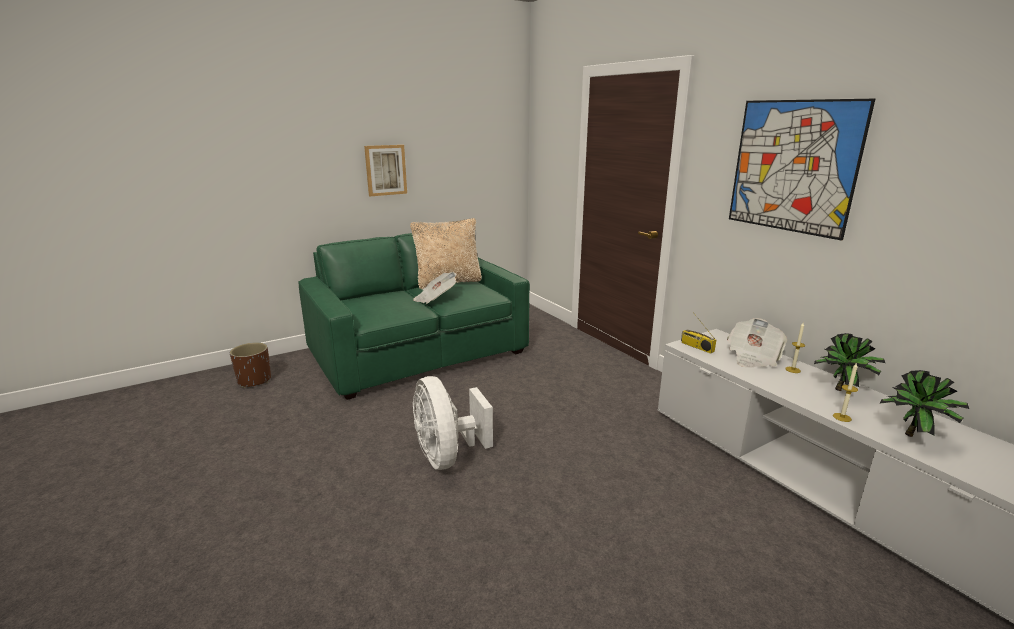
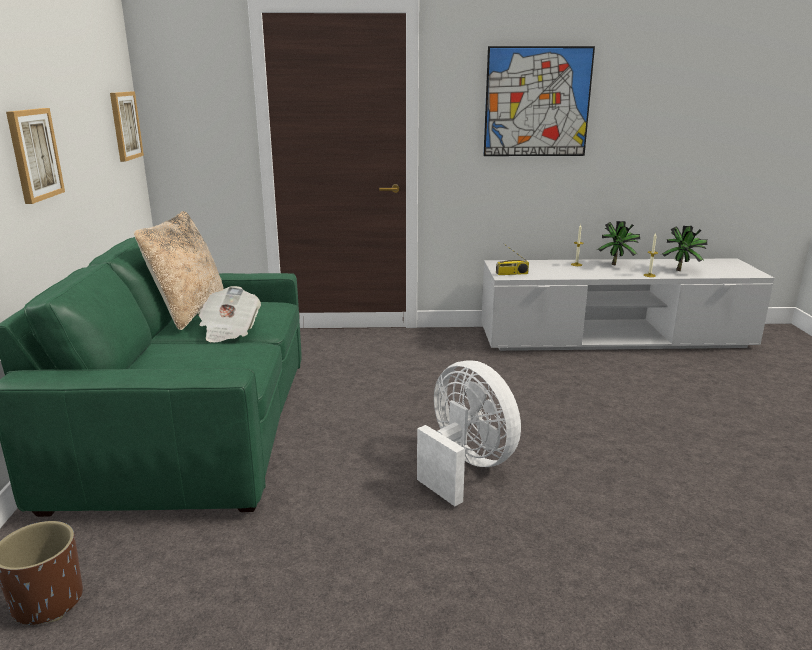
camera: 60 degrees left, 0 degrees up
(447, 456) = (465, 467): white fan -> white fan turned 135 degrees counterclockwise
(504, 158) = (125, 125): none -> picture
(752, 357) = (547, 267): newspaper -> none

